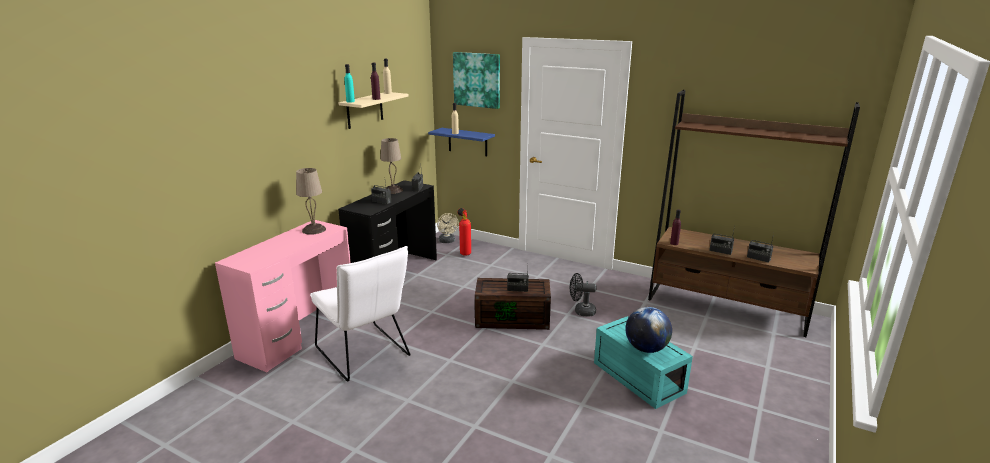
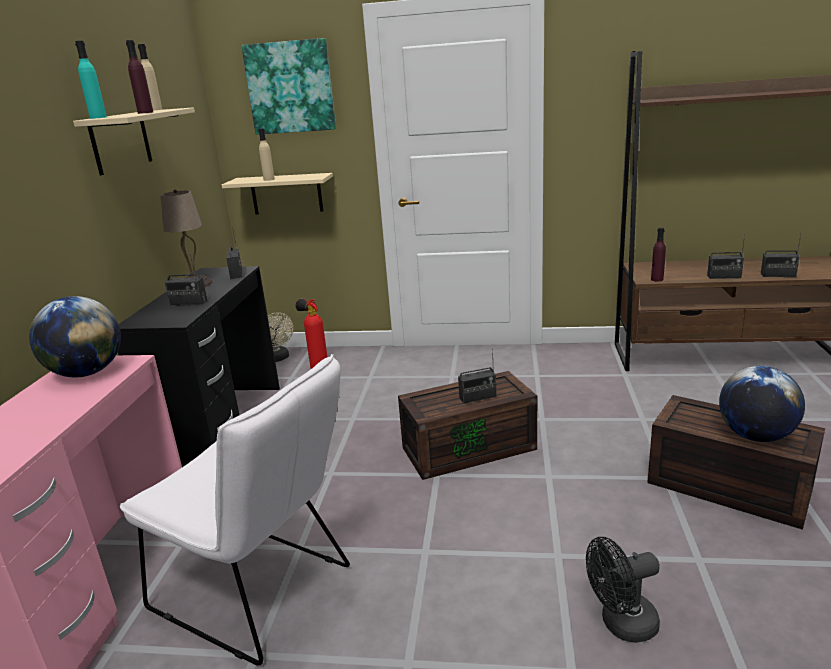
camera: 20 degrees left, 0 degrees up
(314, 229) = (87, 373): beige table lamp -> globe
(467, 142) = (286, 194): blue shelf -> beige shelf
(581, 311) = (556, 410): black fan -> black fan (621, 624)
(636, 377) = (725, 486): turquoise storage box -> brown storage box

